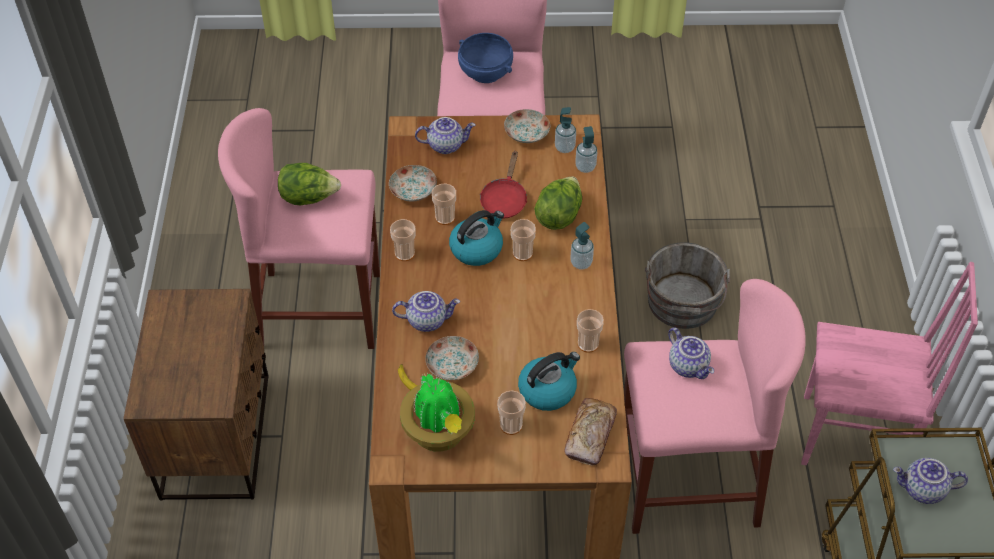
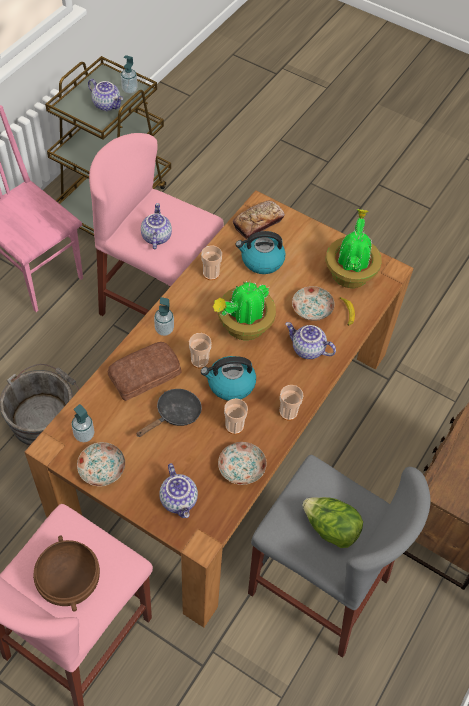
camera: 150 degrees left, 5 degrees up
(320, 309) = (318, 586): pink stool -> grey stool
(446, 145) = (179, 500): teapot -> teapot turned 135 degrees counterclockwise
(486, 72) = (68, 582): blue bowl -> brown bowl
(504, 199) = (175, 414): red frying pan -> black frying pan
(508, 307) = (243, 326): none -> potted plant
(511, 425) = (301, 253): cup -> none
(558, 215) = (146, 375): lettuce -> bread
(585, 167) = (86, 406): soap dispenser -> soap dispenser (129, 89)

